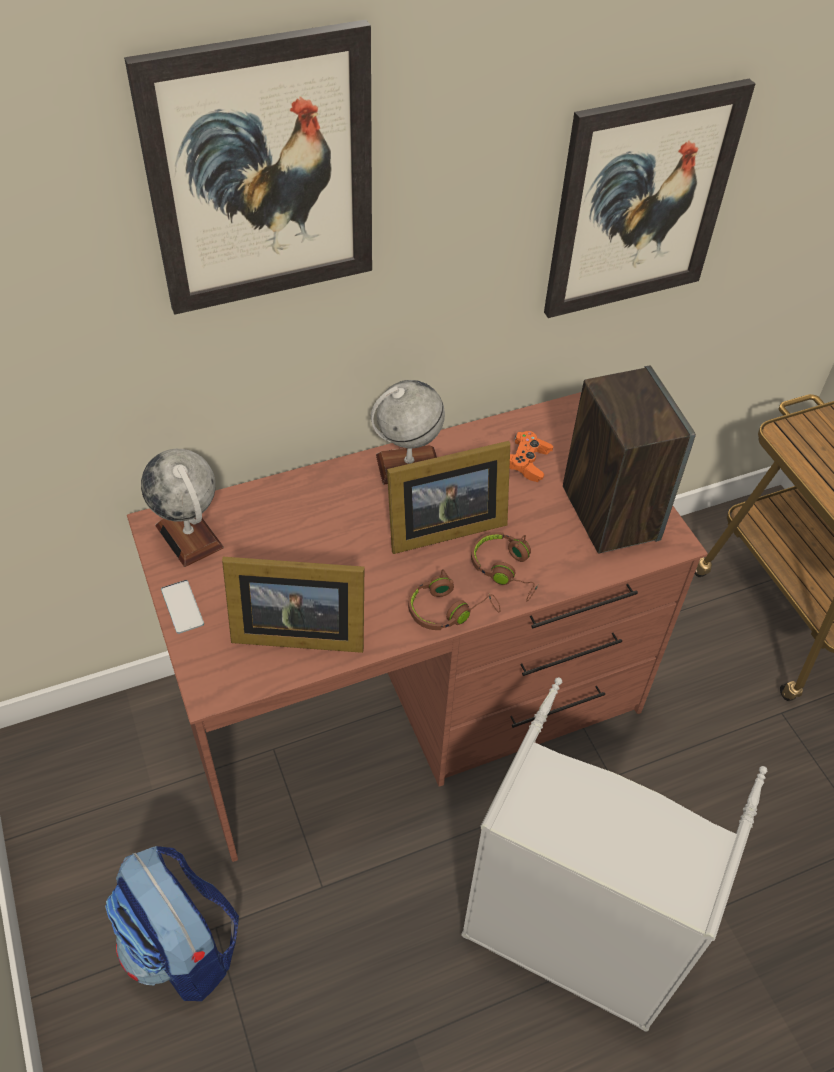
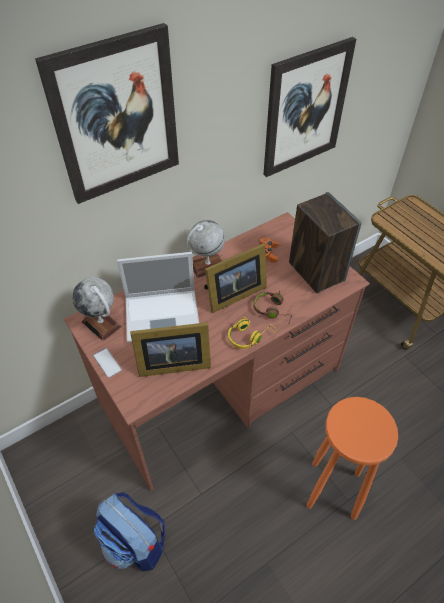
camera: 10 degrees left, 0 degrees up
(304, 541) = (164, 315): none -> laptop
(449, 610) = (249, 336): brown headphones -> yellow headphones
(571, 934) = (332, 489): grey laundry basket -> orange stool

